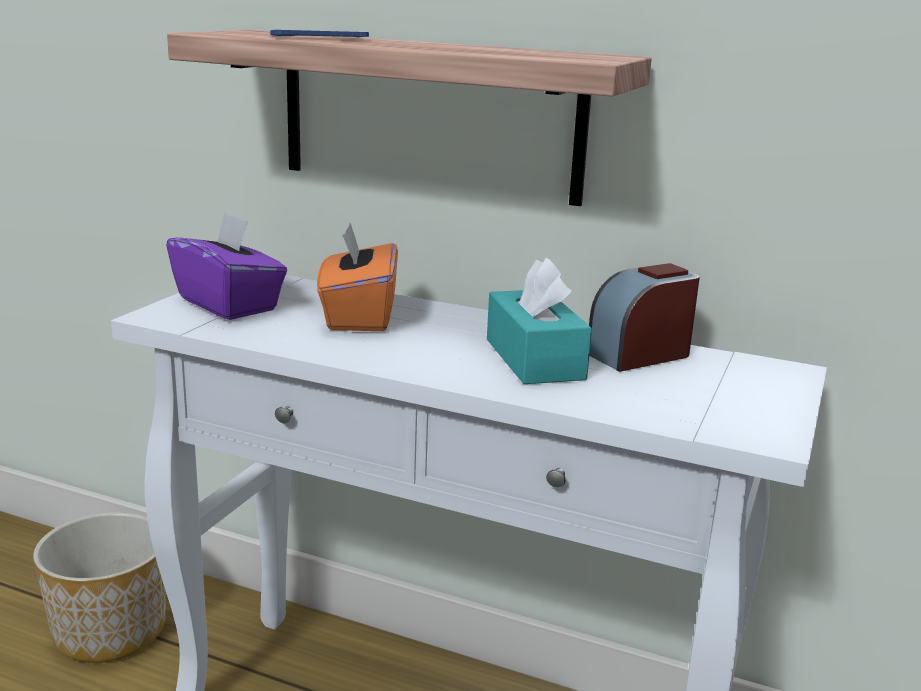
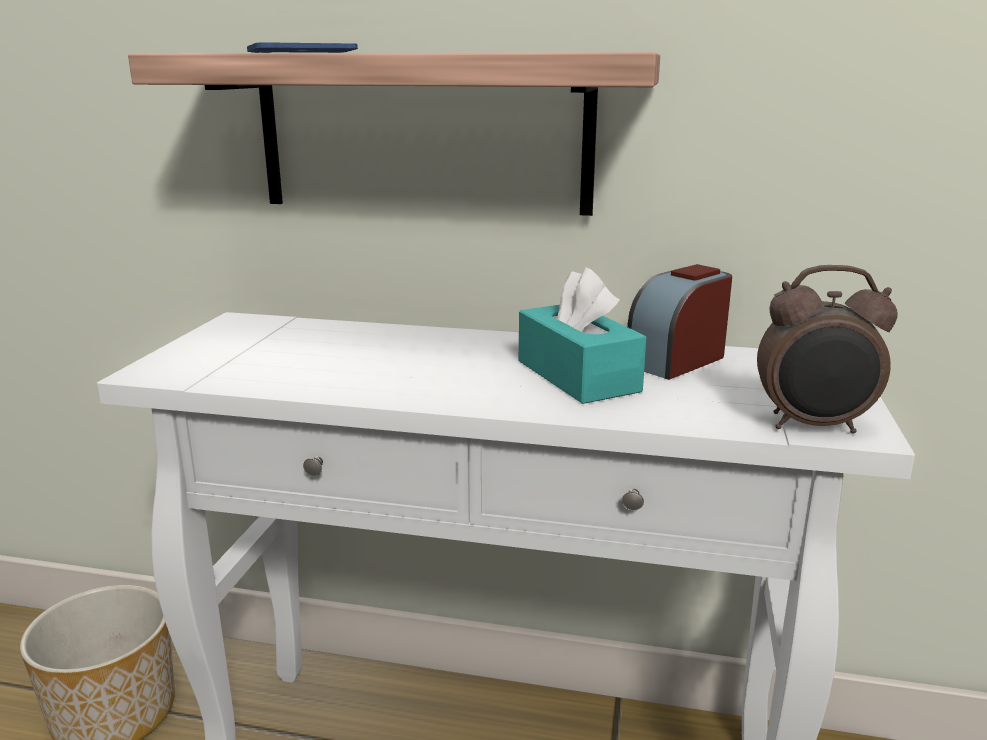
camera: 10 degrees left, 0 degrees up
(229, 304) = (227, 352): purple tissue box -> none
(358, 316) = (373, 351): orange tissue box -> none
(728, 428) = (814, 426): none -> alarm clock

